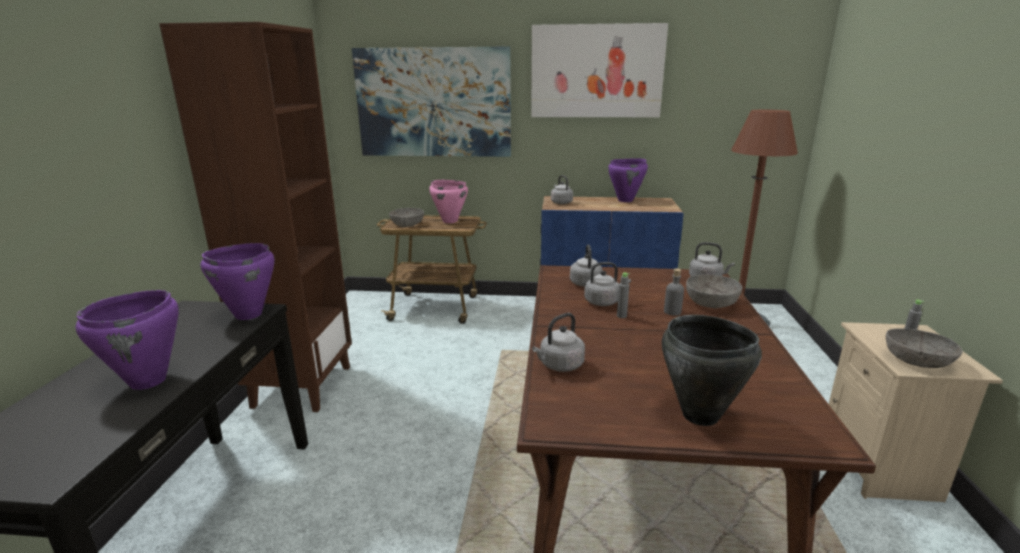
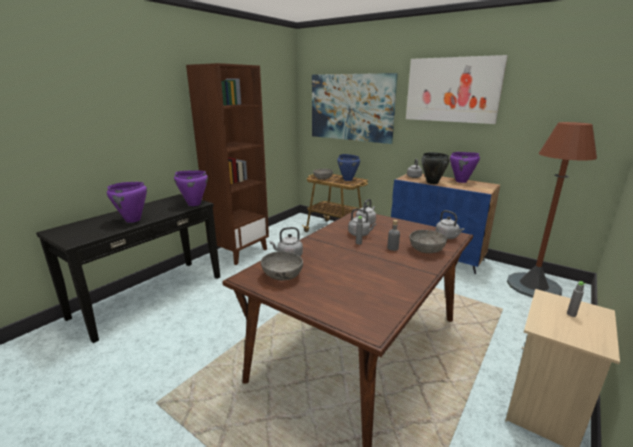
camera: 30 degrees right, 0 degrees up
(450, 221) = (348, 179): pink cooking pot -> blue cooking pot
(700, 416) = (321, 297): black cooking pot -> black cooking pot (432, 182)
(917, 361) = (557, 327): grey bowl -> grey bowl (282, 275)

